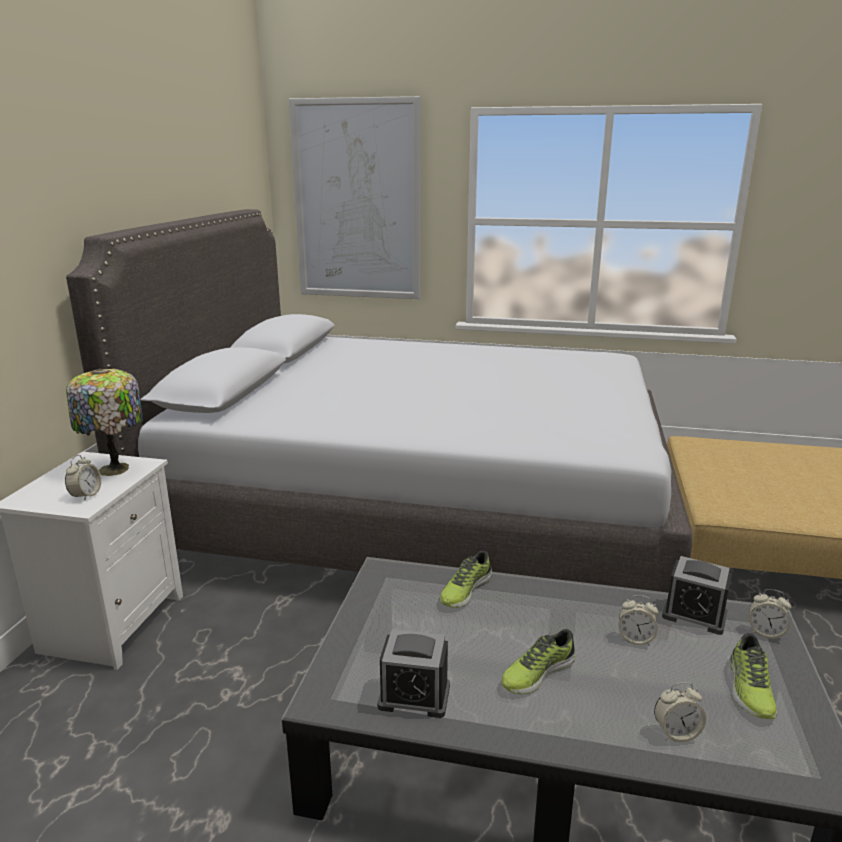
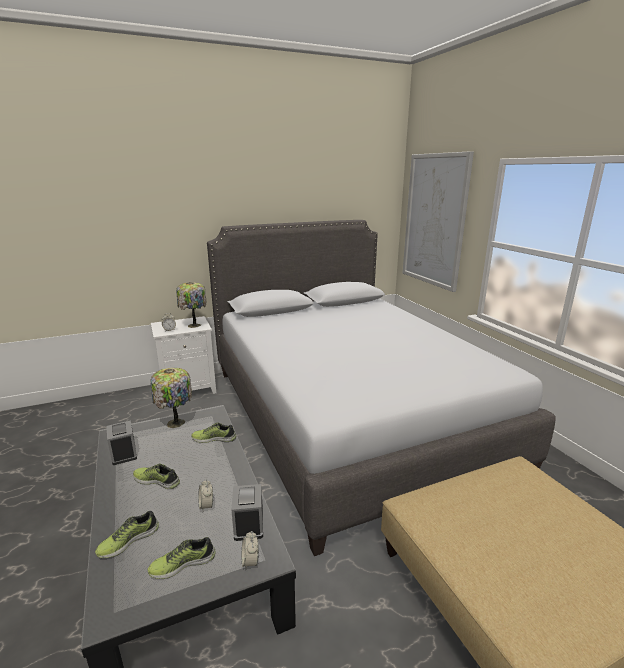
camera: 55 degrees right, 0 degrees up
(374, 617) = (175, 424): none -> table lamp
(676, 733) = (128, 540): alarm clock -> shoe

